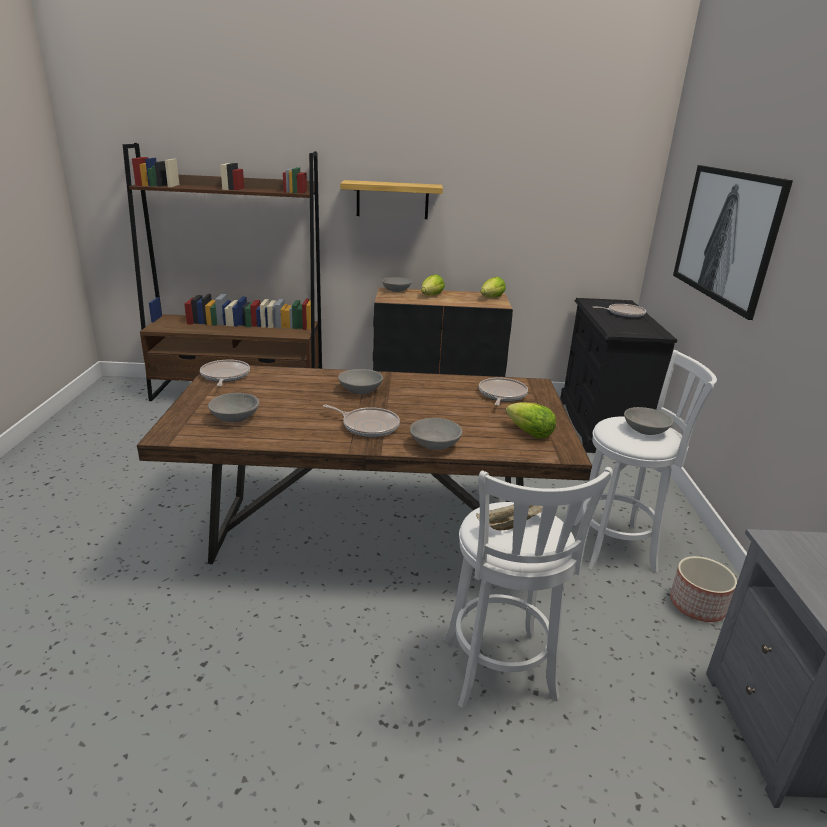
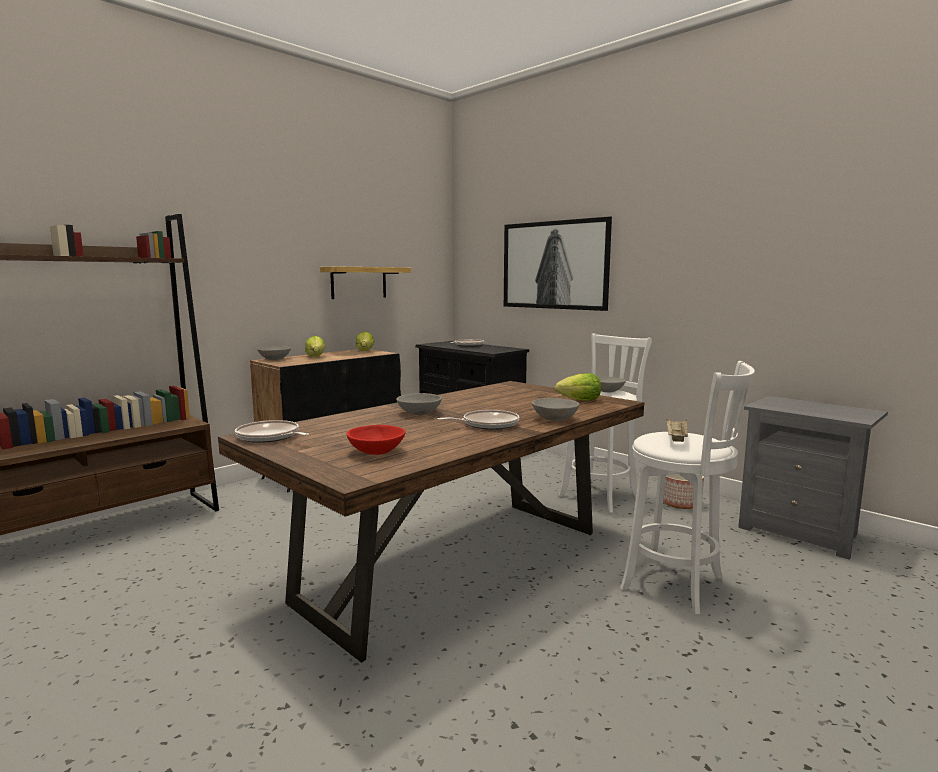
camera: 45 degrees left, 15 degrees down
(235, 418) = (377, 452): grey bowl -> red bowl
(392, 200) = (252, 267): shelf -> shelf (359, 282)
(501, 395) = (511, 392): frying pan -> none

